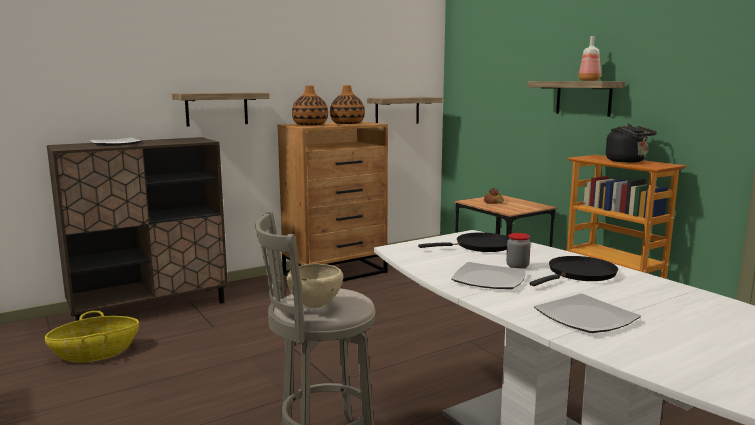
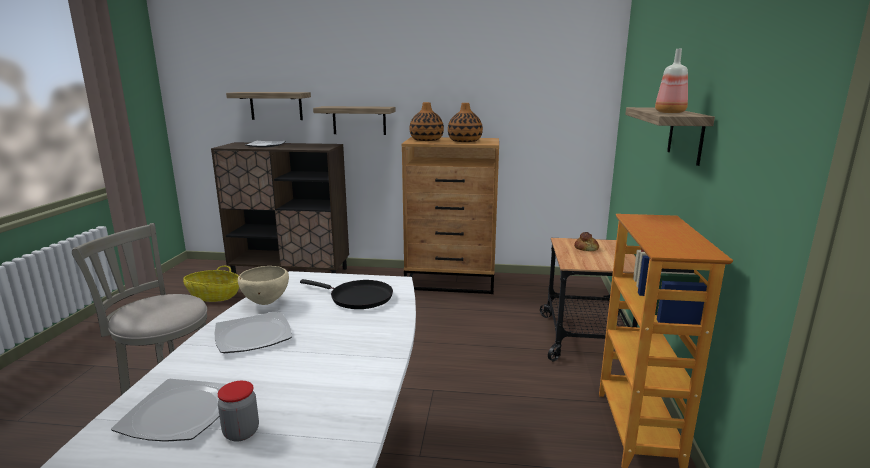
camera: 40 degrees right, 5 degrees up
(315, 307) = (135, 311): beige bowl -> beige bowl (265, 303)
(397, 111) = (551, 129): shelf -> shelf (276, 106)
(517, 266) = (314, 331): jar -> jar (241, 432)
(579, 274) = (332, 363): black frying pan -> none
(628, 161) = (668, 235): black kettle -> none

